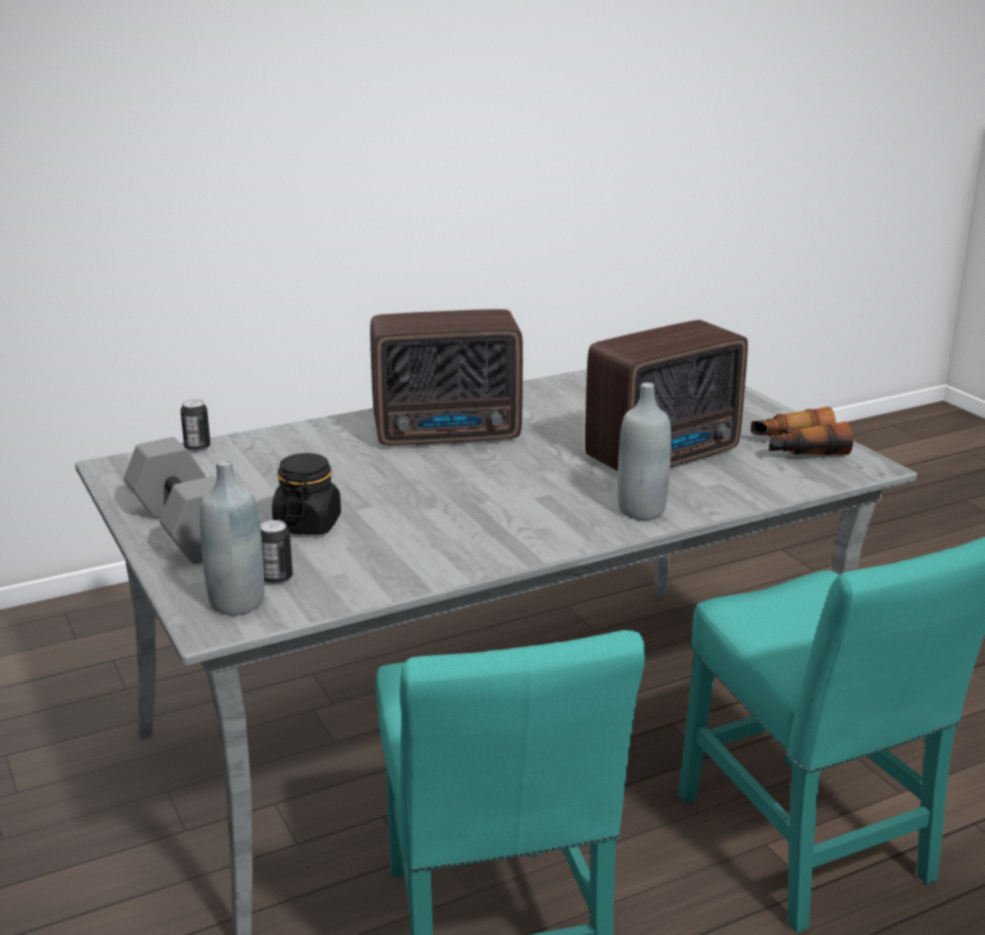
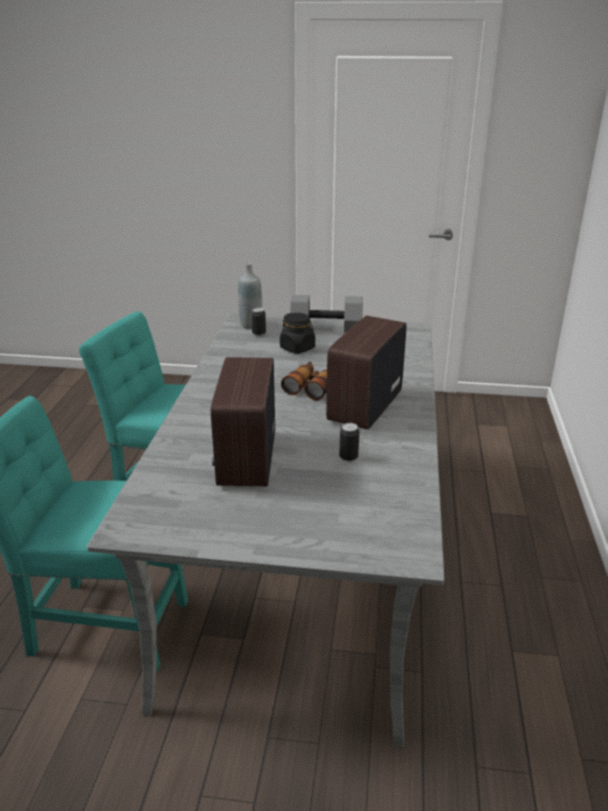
camera: 125 degrees right, 5 degrees up
(197, 448) = (418, 346): can -> can (348, 457)
(641, 510) = (195, 422): grey bottle -> none
(797, 448) = (186, 516): binoculars -> binoculars (313, 386)

